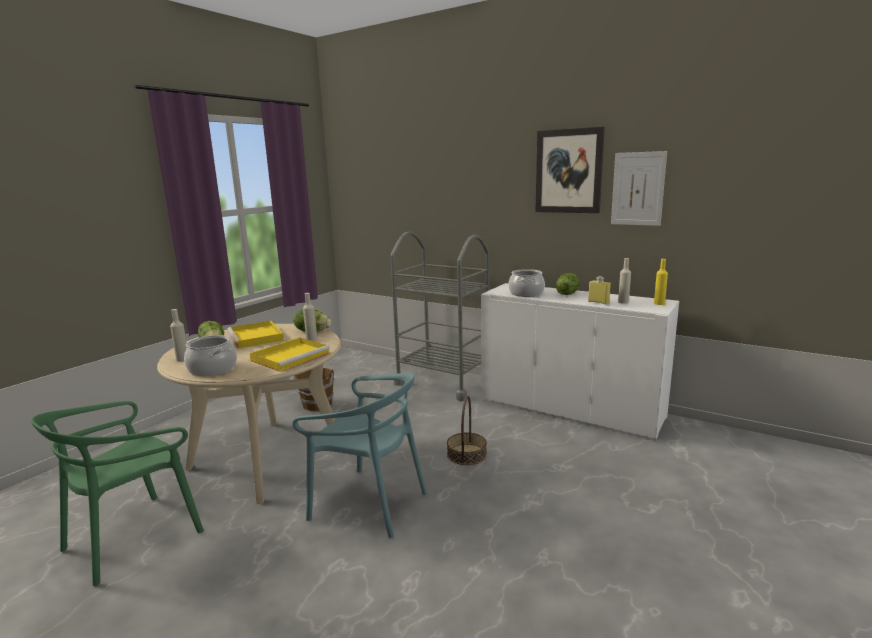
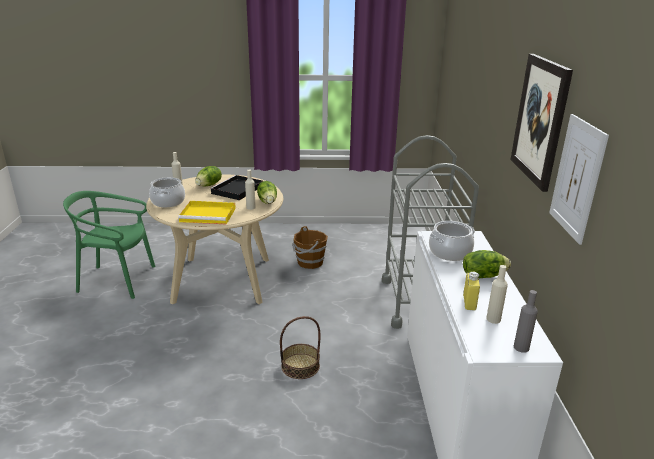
camera: 55 degrees right, 10 degrees up
(256, 337) = (237, 190): yellow tray -> black tray
(369, 503) = (198, 346): turquoise chair -> none
(659, 303) = (521, 347): yellow bottle -> grey bottle

